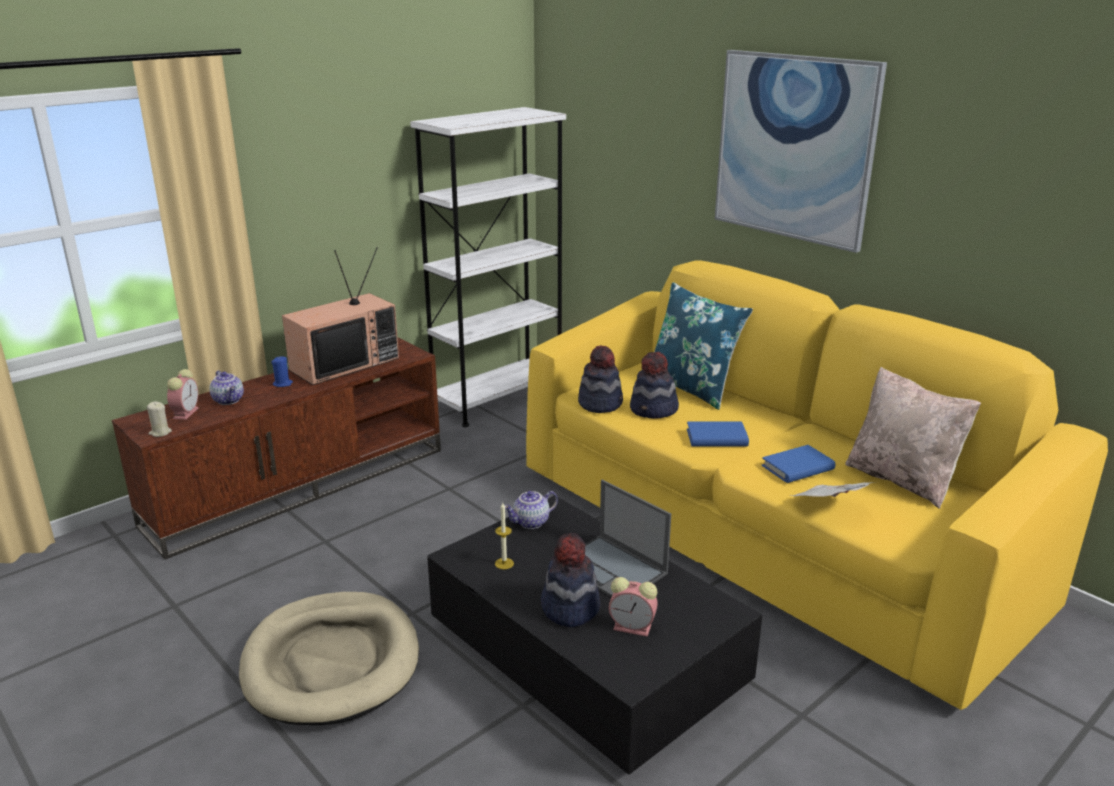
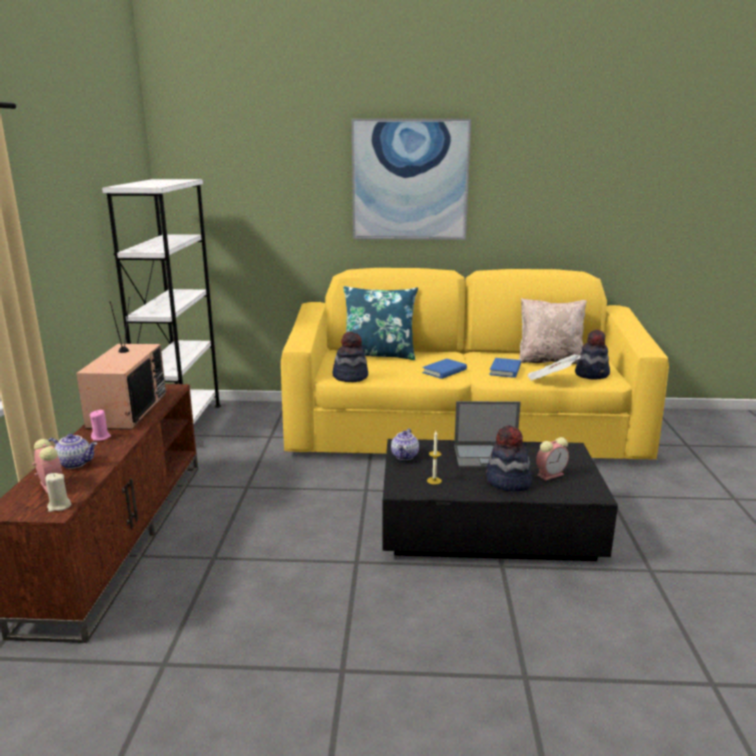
camera: 45 degrees left, 5 degrees down
(283, 384) = (101, 437): blue candle -> pink candle
(331, 662) = (359, 617): beige dog bed -> none
(654, 410) = (385, 370): hat -> hat (592, 374)

